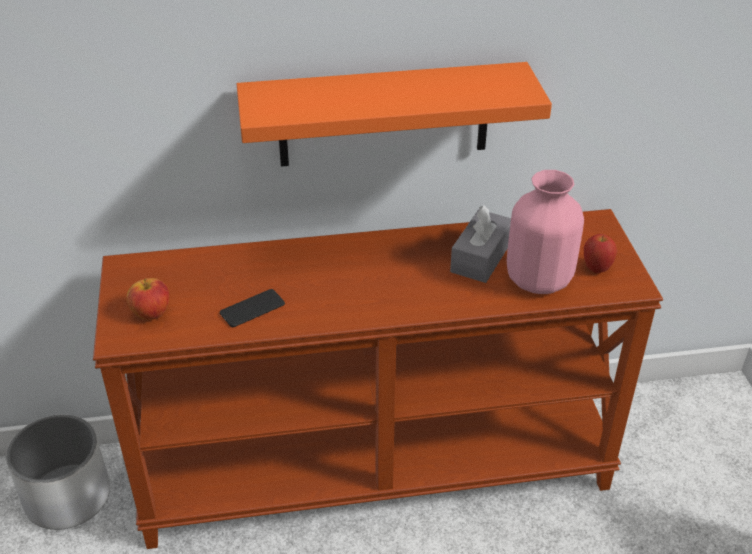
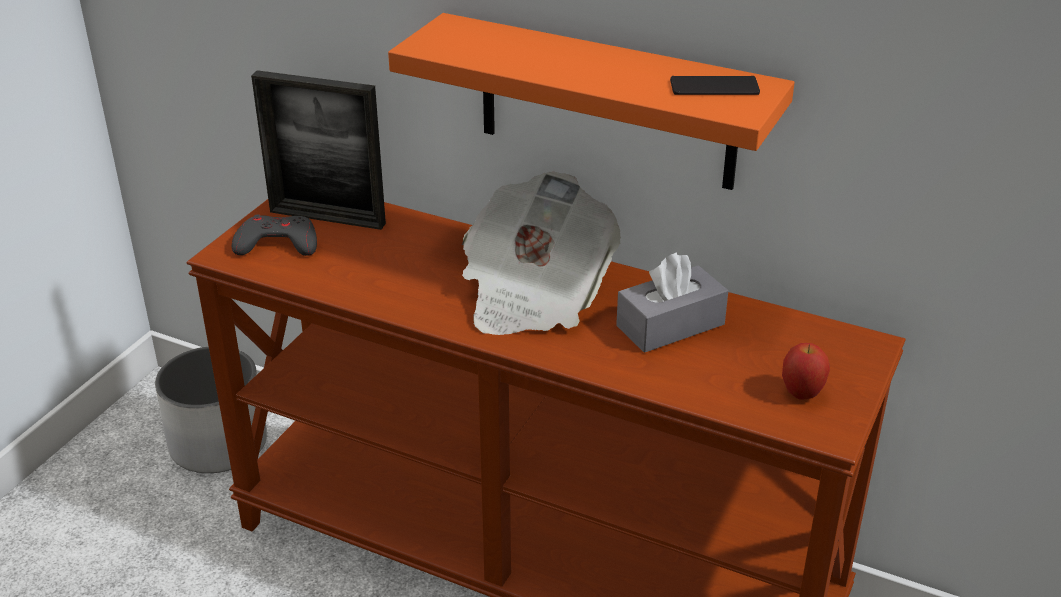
camera: 35 degrees right, 5 degrees down
(151, 313) = (277, 244): apple -> grey game controller
(167, 277) = (327, 218): none -> picture frame
(252, 309) = (371, 277): phone -> phone (714, 87)
(375, 272) = (534, 293): none -> newspaper
(539, 281) = (712, 377): pink vase -> none

